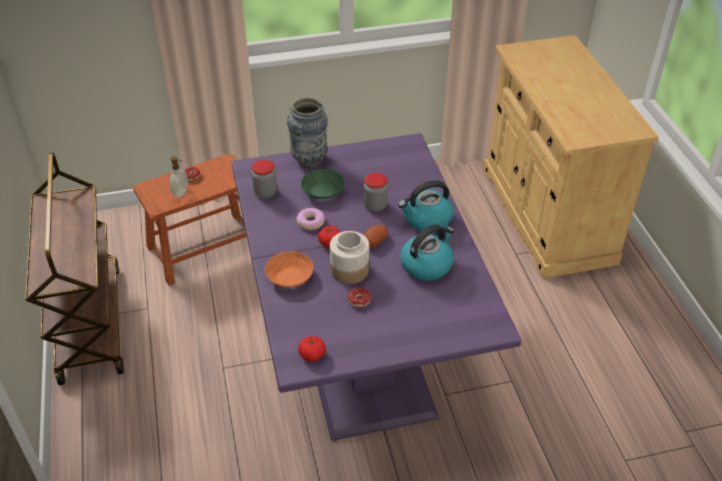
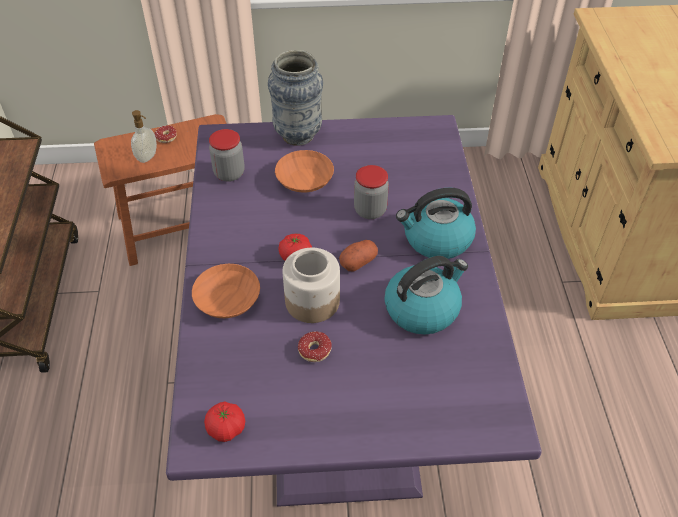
camera: 10 degrees right, 5 degrees up
(310, 222) = (277, 223): donut -> none
(323, 191) = (305, 181): green bowl -> orange bowl

